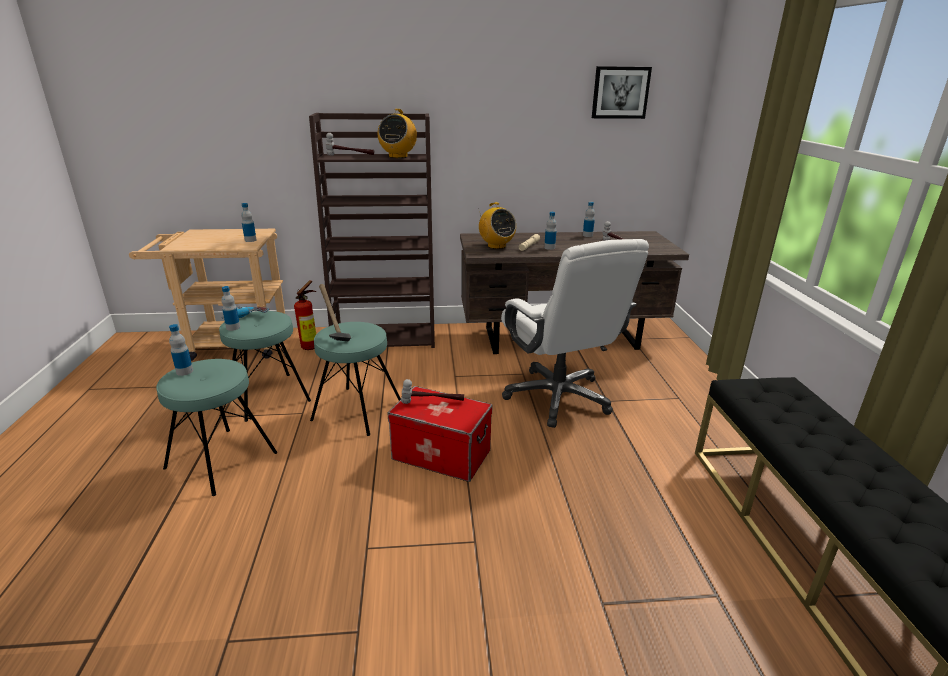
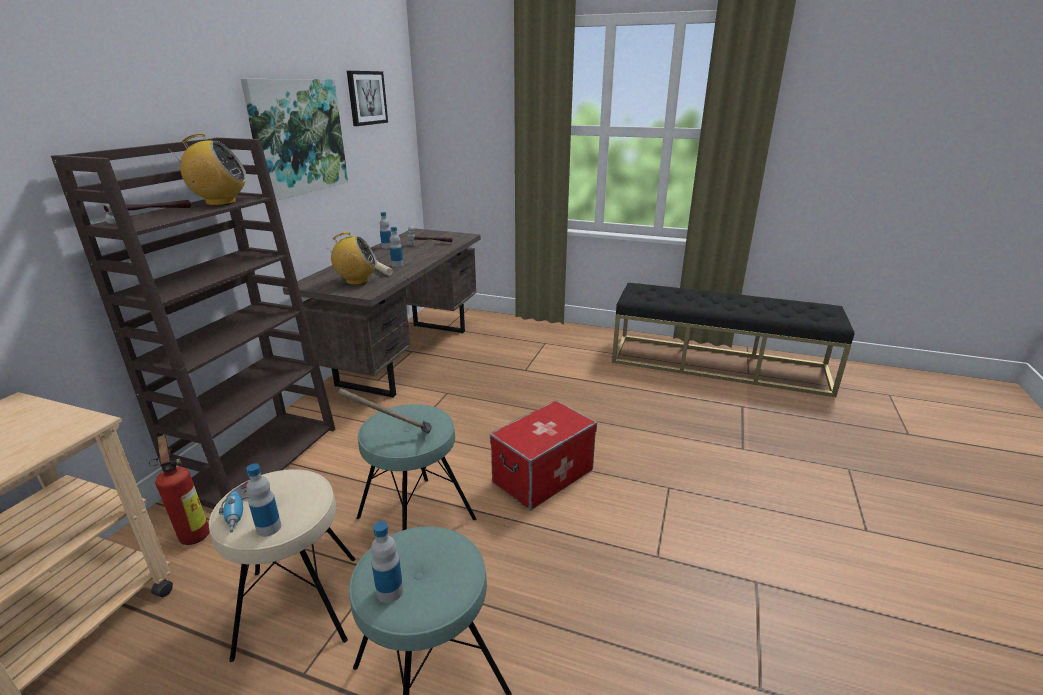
camera: 65 degrees left, 0 degrees up
(250, 240) = (52, 419): bottle -> none
(268, 396) = (298, 605): turquoise stool -> beige stool
(398, 156) = (220, 203): radio -> radio turned 45 degrees counterclockwise
(432, 402) = (531, 429): hammer -> none
(514, 121) = (298, 137): none -> picture
(558, 397) = (502, 388): white office chair -> none

